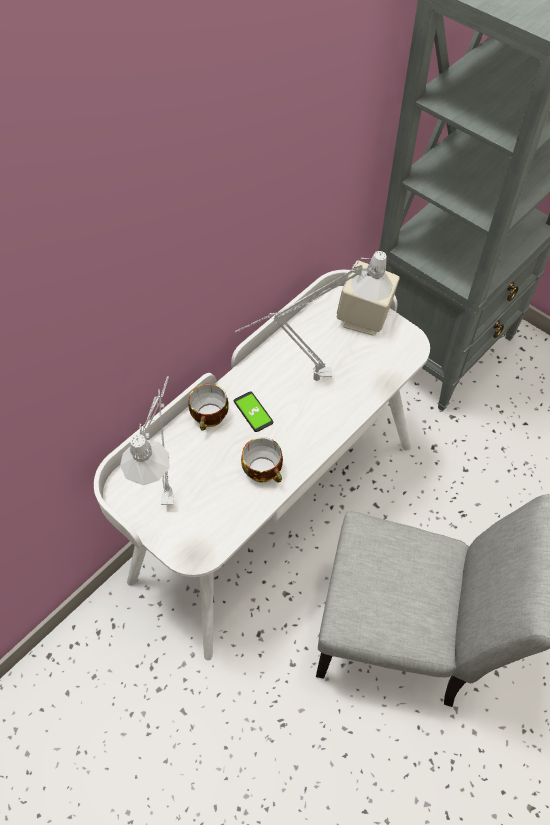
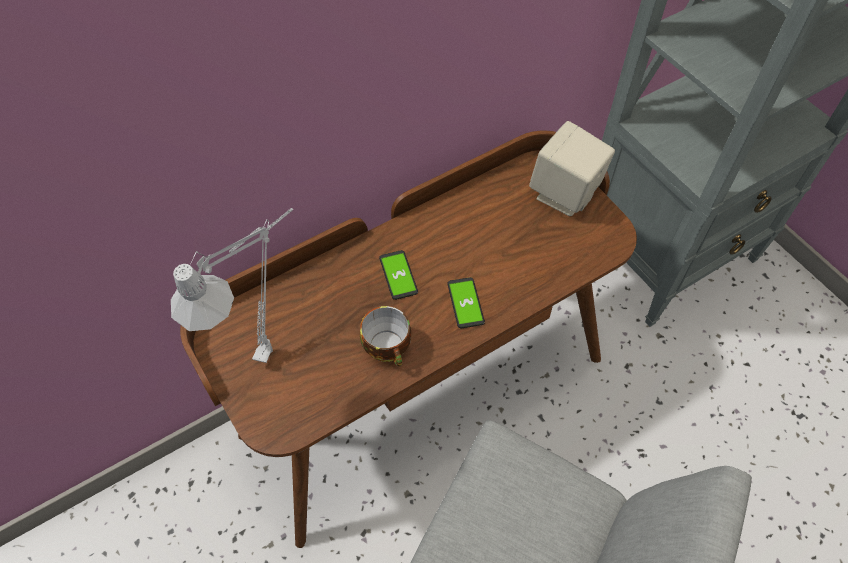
camera: 15 degrees right, 0 degrees up
(210, 418) = (346, 271): cup -> none
(274, 508) = (423, 393): white desk -> brown desk
(307, 380) = (473, 252): grey table lamp -> none
(313, 422) = (465, 303): none -> phone

